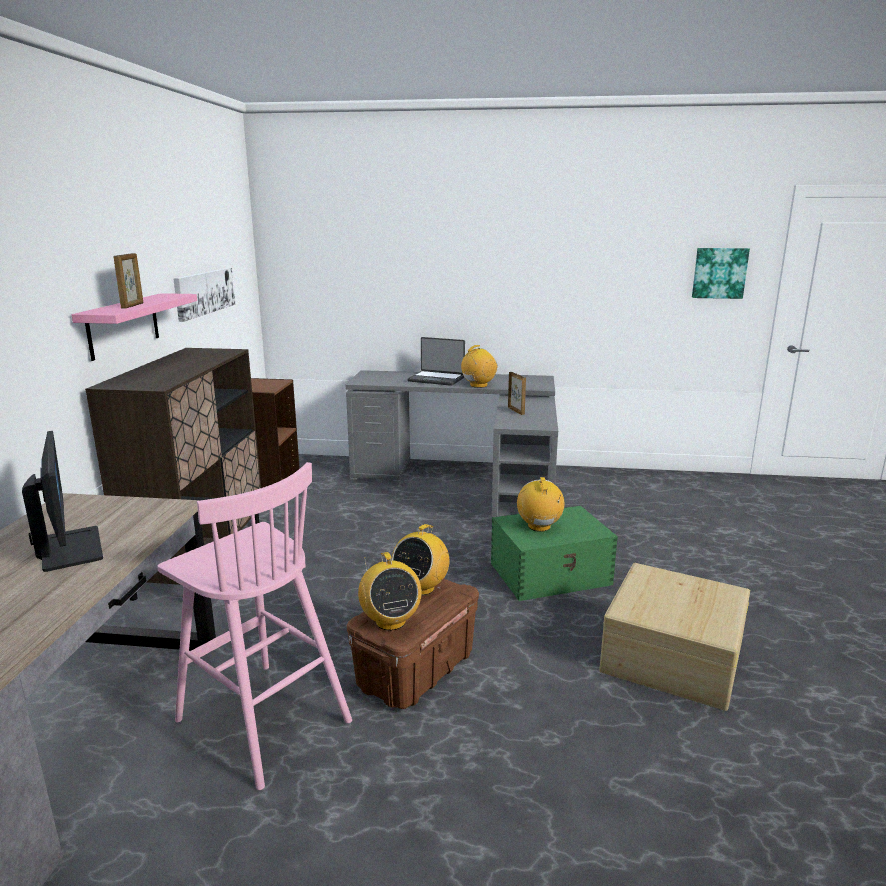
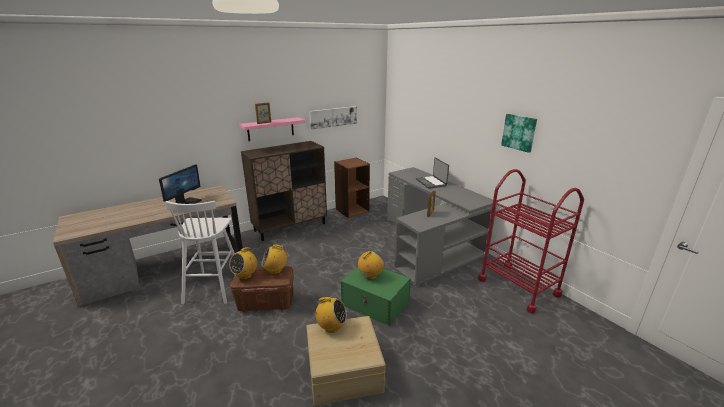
camera: 50 degrees right, 5 degrees up
(261, 719) = (214, 286): pink stool -> white stool
(478, 385) = (440, 193): radio -> radio (331, 327)
(629, 481) = (518, 287): none -> red cart
(719, 273) = (624, 162): picture -> picture (519, 132)

